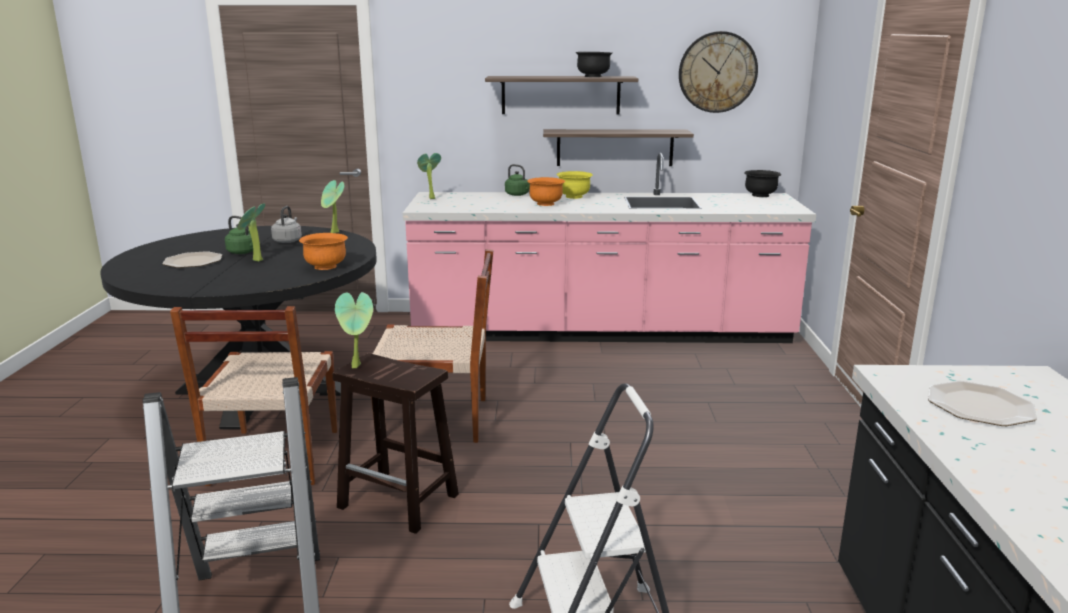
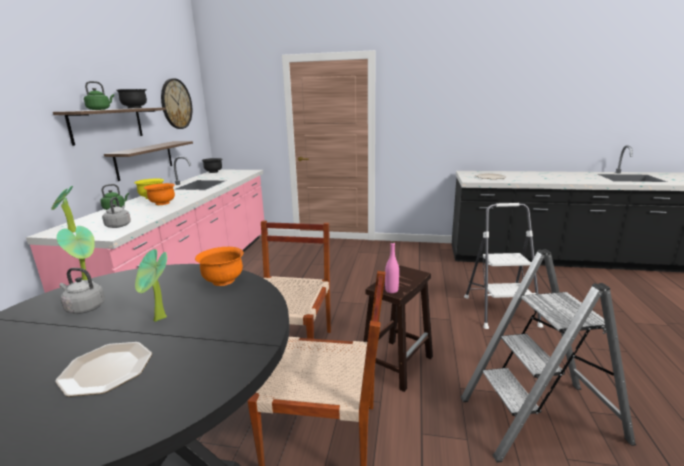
camera: 80 degrees left, 0 degrees up
(243, 252) = (104, 333): green kettle -> green kettle (100, 109)
(358, 366) = (391, 290): potted plant -> pink bottle
(452, 206) = (119, 225): none -> grey kettle

